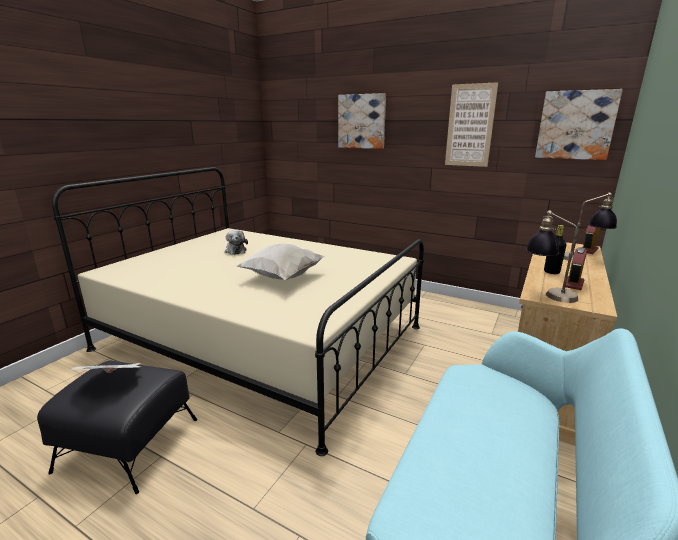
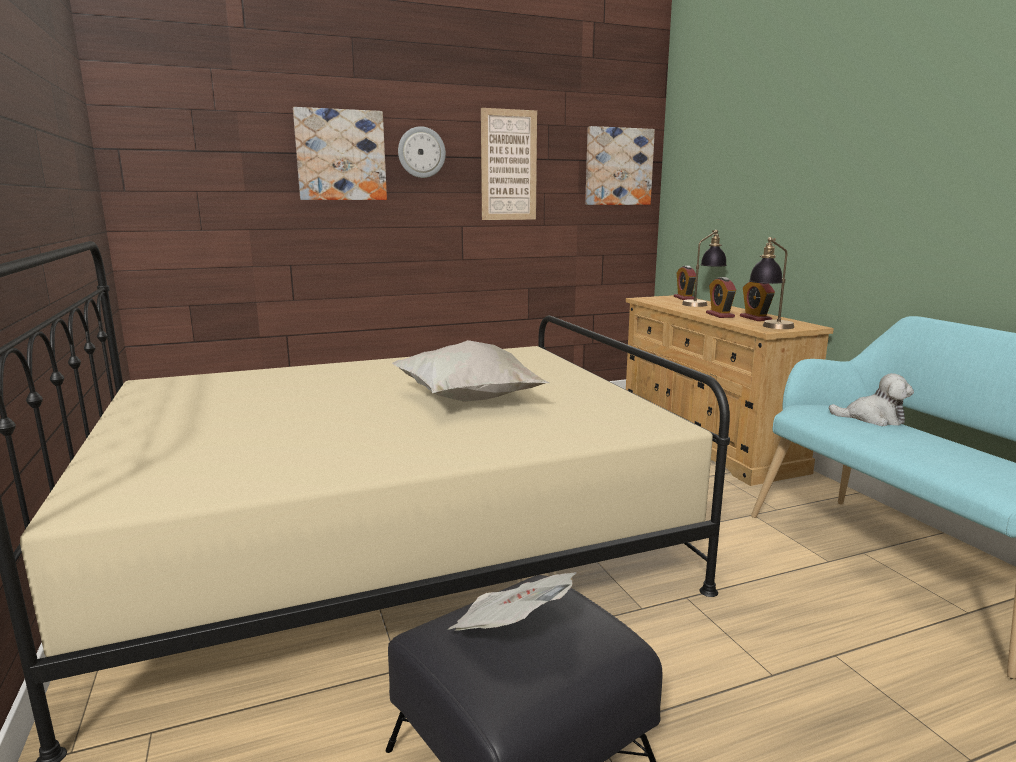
camera: 50 degrees left, 5 degrees down
(235, 250) = (276, 399): plush toy -> plush toy (872, 419)
(408, 118) = (421, 152): none -> wall clock
(551, 272) = (720, 315): black bottle -> alarm clock

